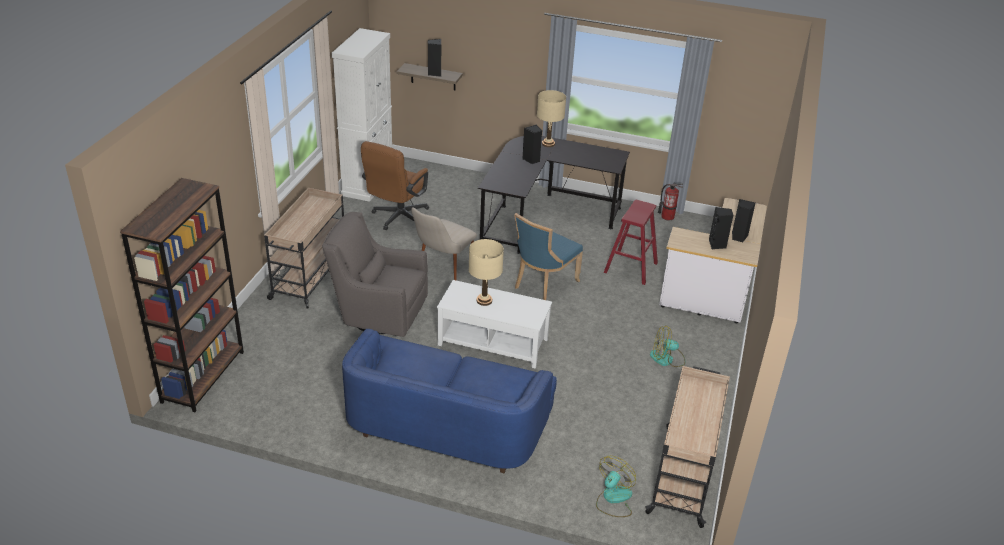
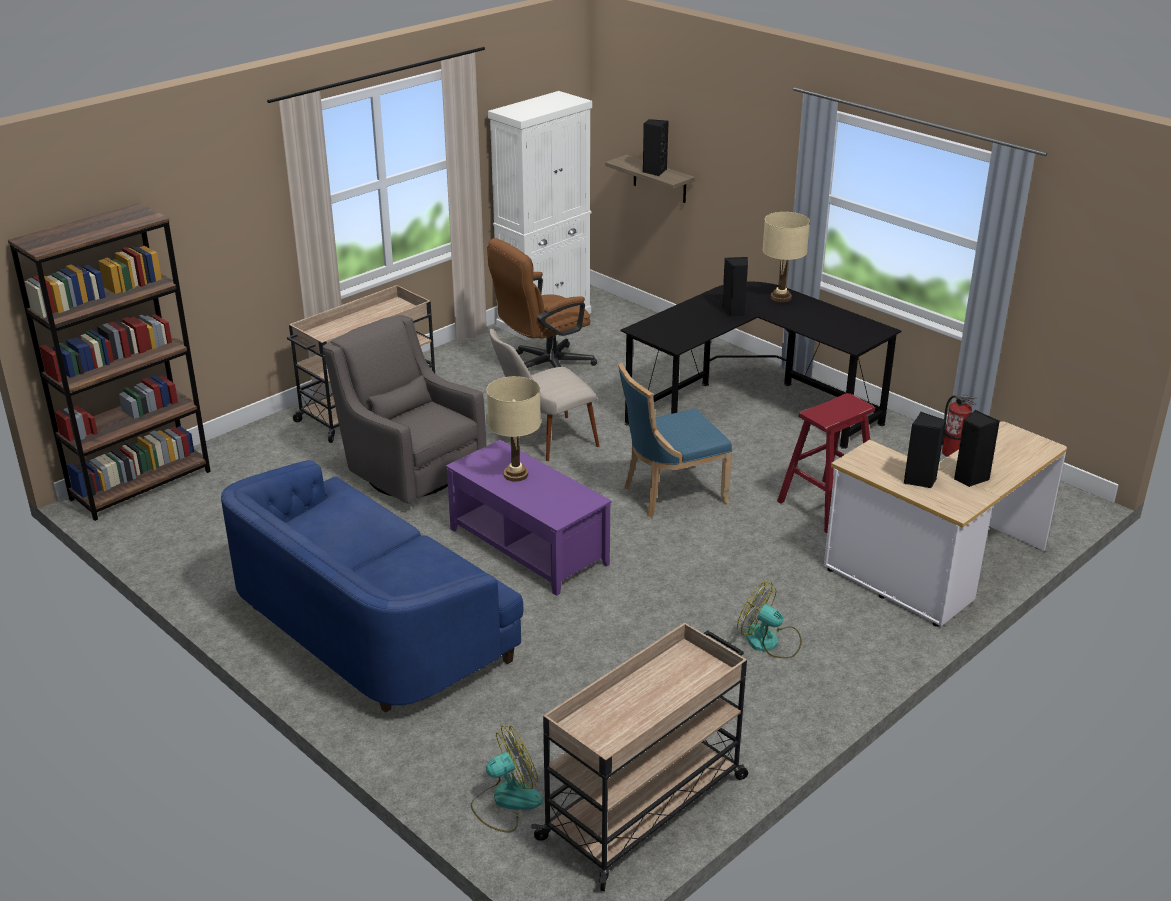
camera: 30 degrees right, 5 degrees down
(492, 342) = (528, 546): white coffee table -> purple coffee table

